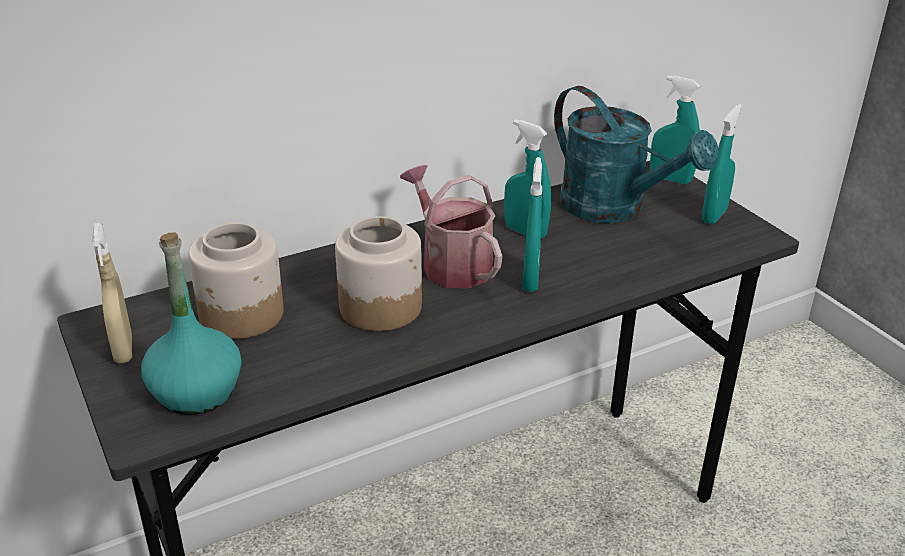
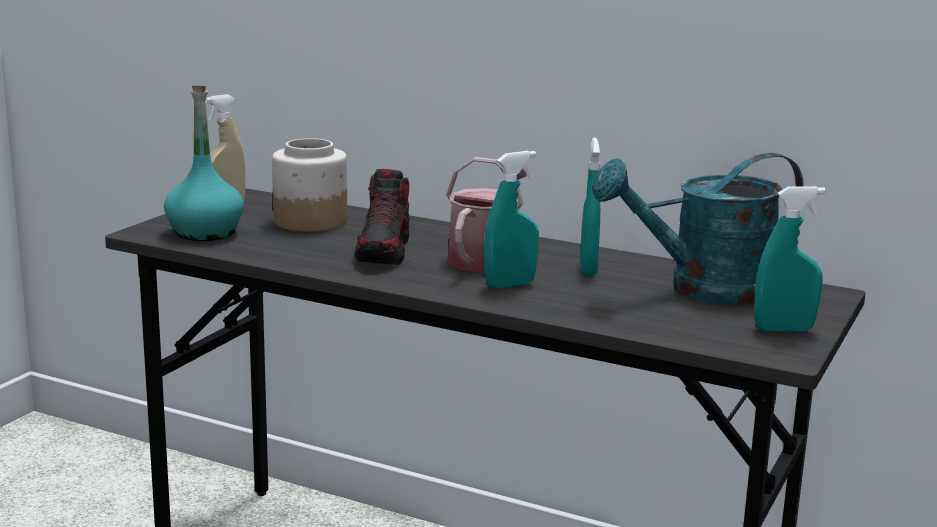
camera: 55 degrees right, 15 degrees down
(380, 307) = (384, 251): jar -> shoe
(615, 209) = (703, 290): turquoise watering can -> turquoise watering can turned 60 degrees clockwise
(670, 179) = (821, 300): turquoise spray bottle -> none

